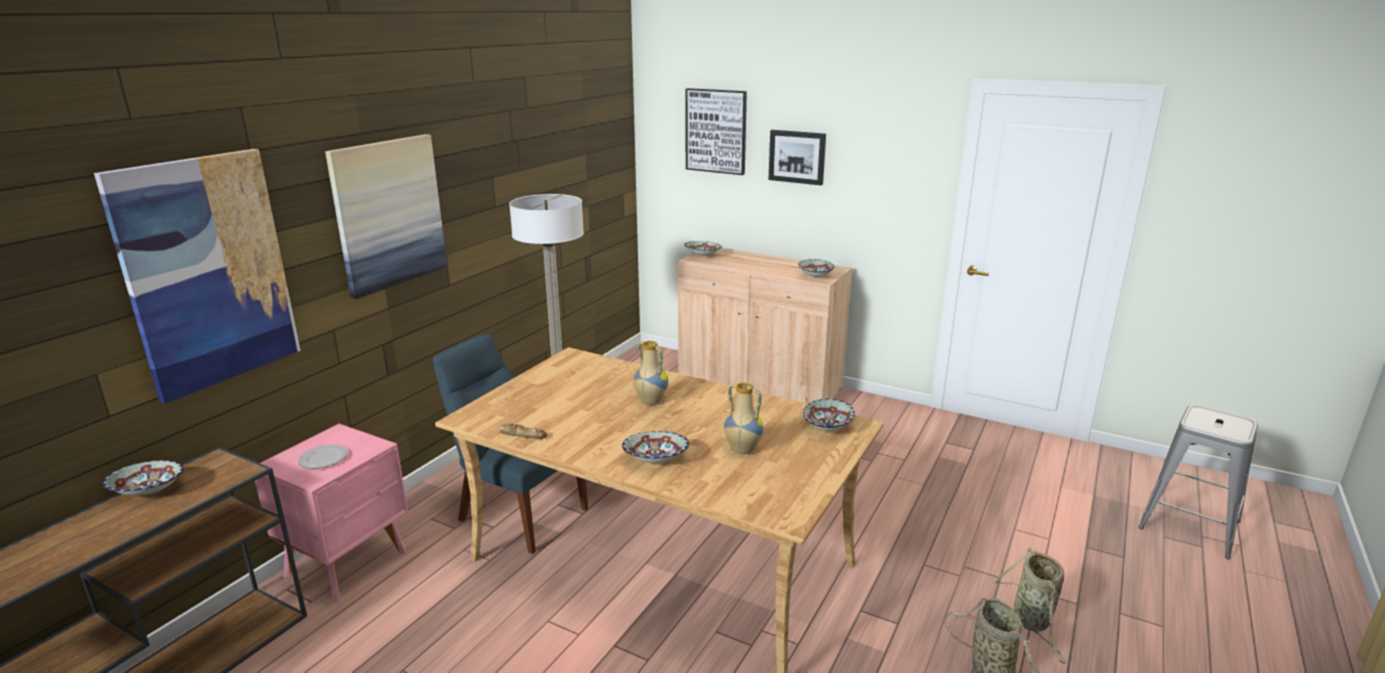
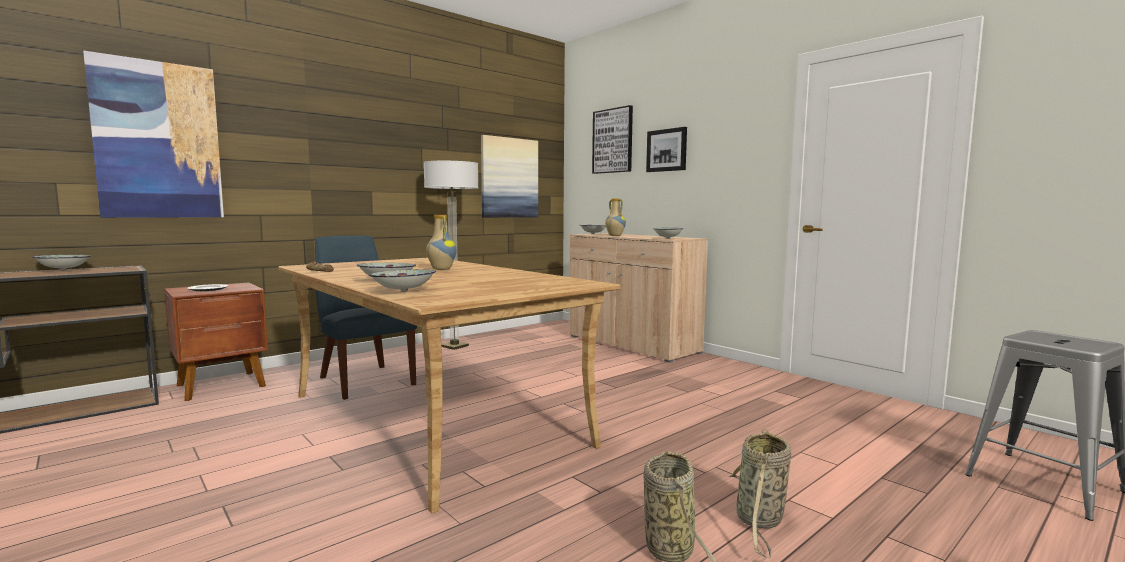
camera: 20 degrees right, 15 degrees down
(349, 563) = (223, 386): pink nightstand -> brown nightstand
(388, 213) = (321, 146): picture -> picture (509, 178)
(742, 450) = (464, 283): vase -> vase (614, 236)
(828, 427) = (561, 282): bowl -> bowl (404, 291)

